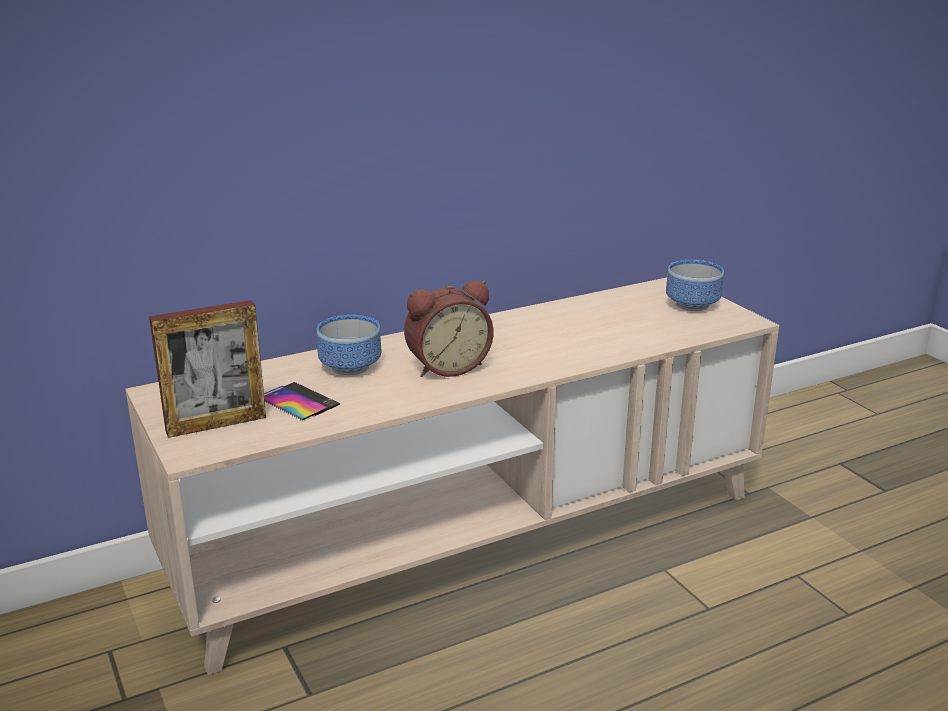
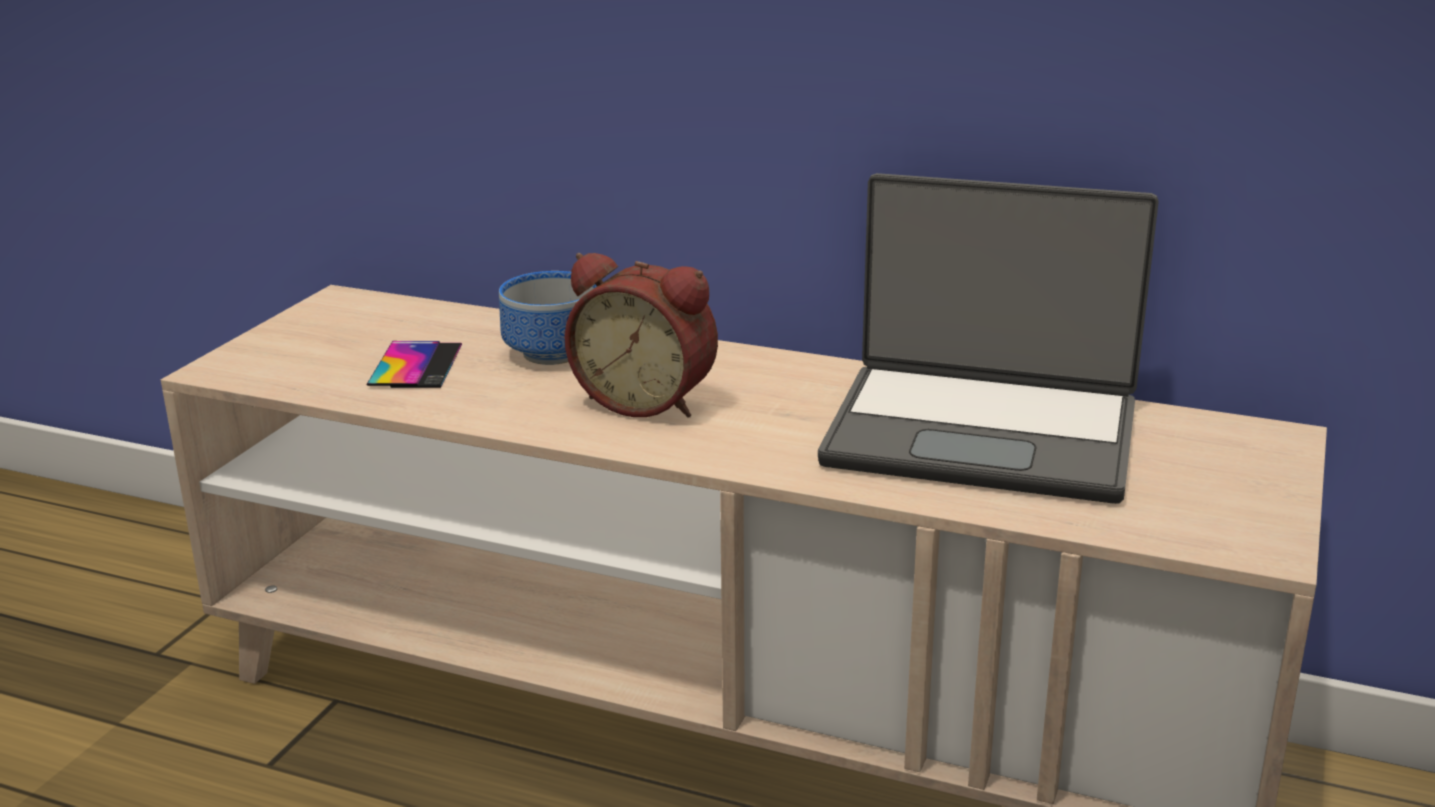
camera: 50 degrees right, 0 degrees up
(216, 424) = (300, 353): picture frame -> none
(594, 322) = (983, 434): none -> laptop
(692, 306) = (1219, 481): bowl -> none

